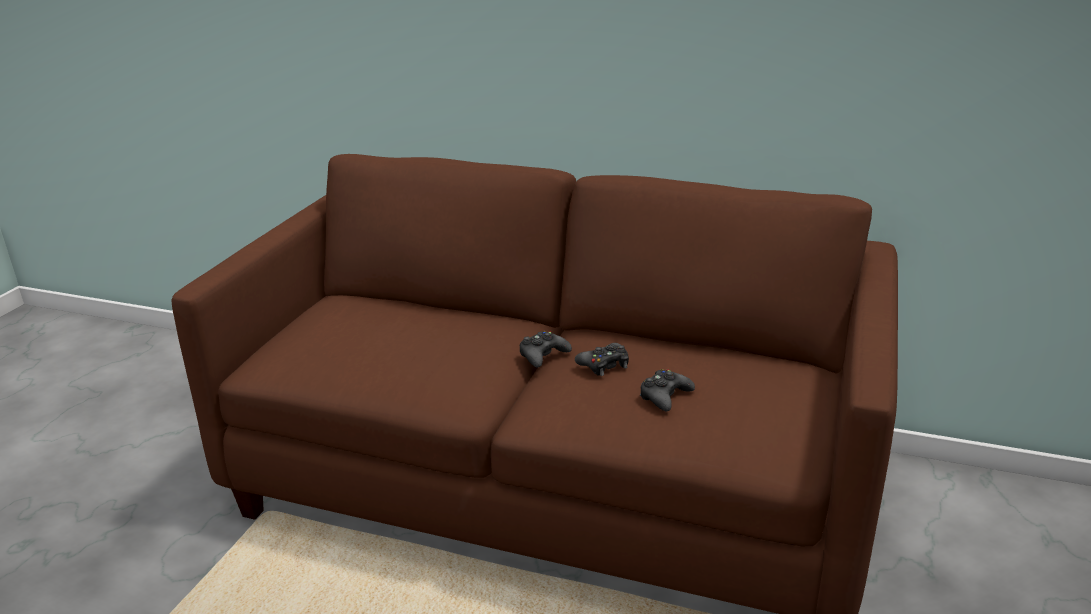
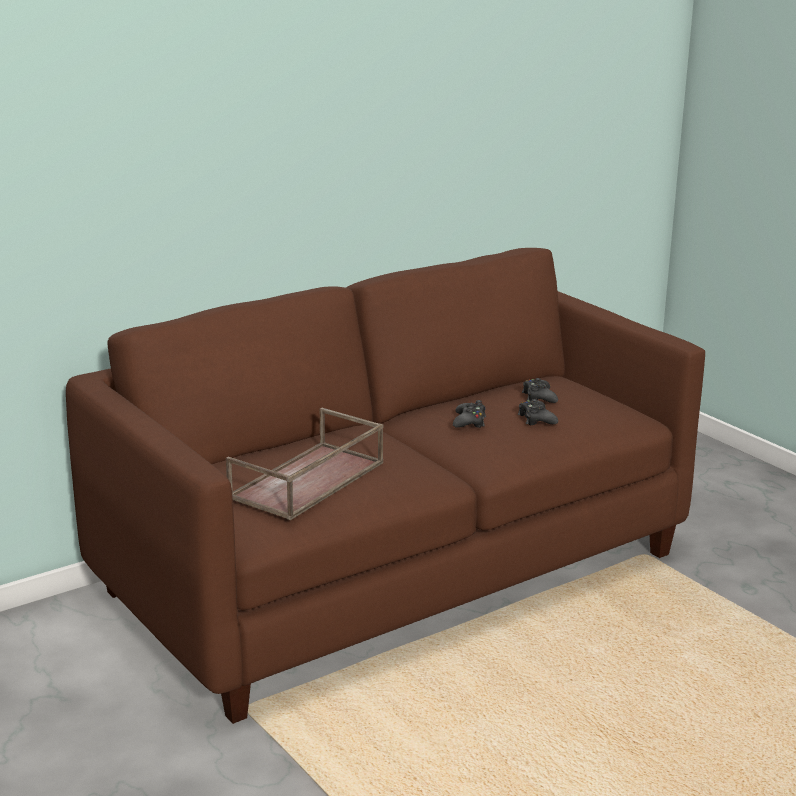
camera: 55 degrees left, 5 degrees down
(369, 344) = (307, 481): none -> brown tray
(543, 355) = (419, 436): black game controller -> black game controller (539, 397)

